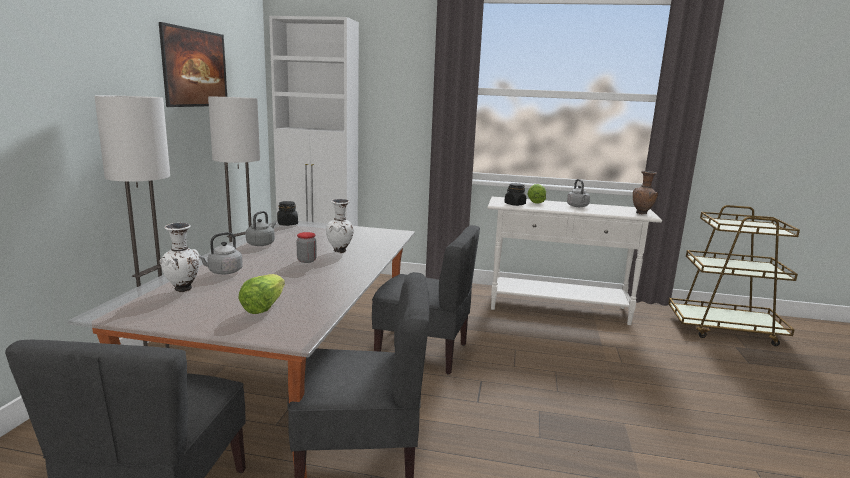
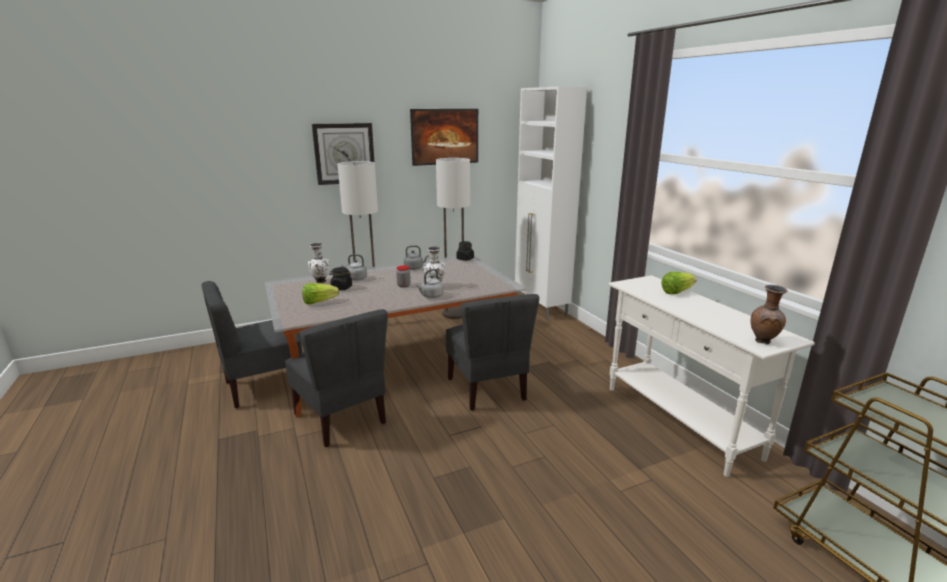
camera: 55 degrees right, 5 degrees up
(83, 82) = (344, 153): none -> wall clock
(514, 204) = (640, 288): black jar -> black jar (341, 288)
(578, 206) = (707, 310): grey kettle -> grey kettle (431, 296)

